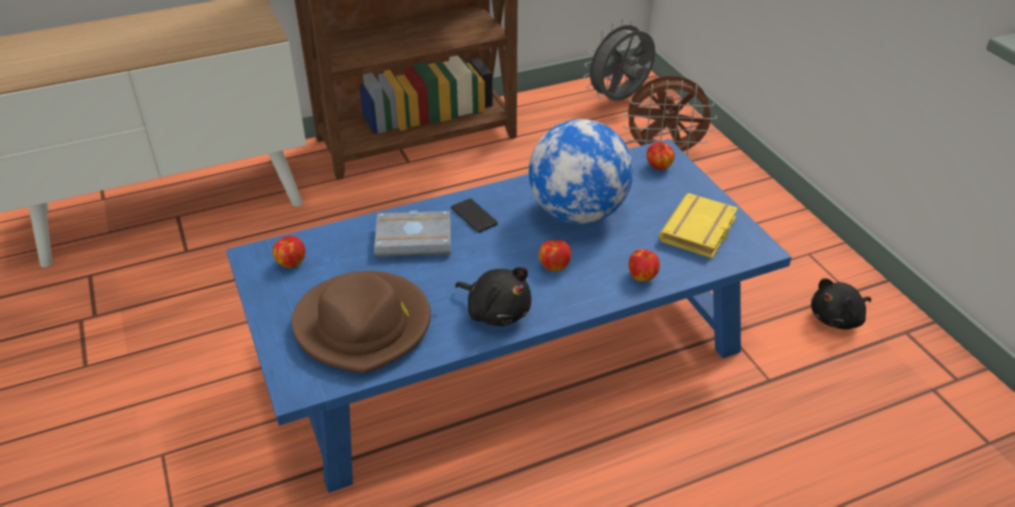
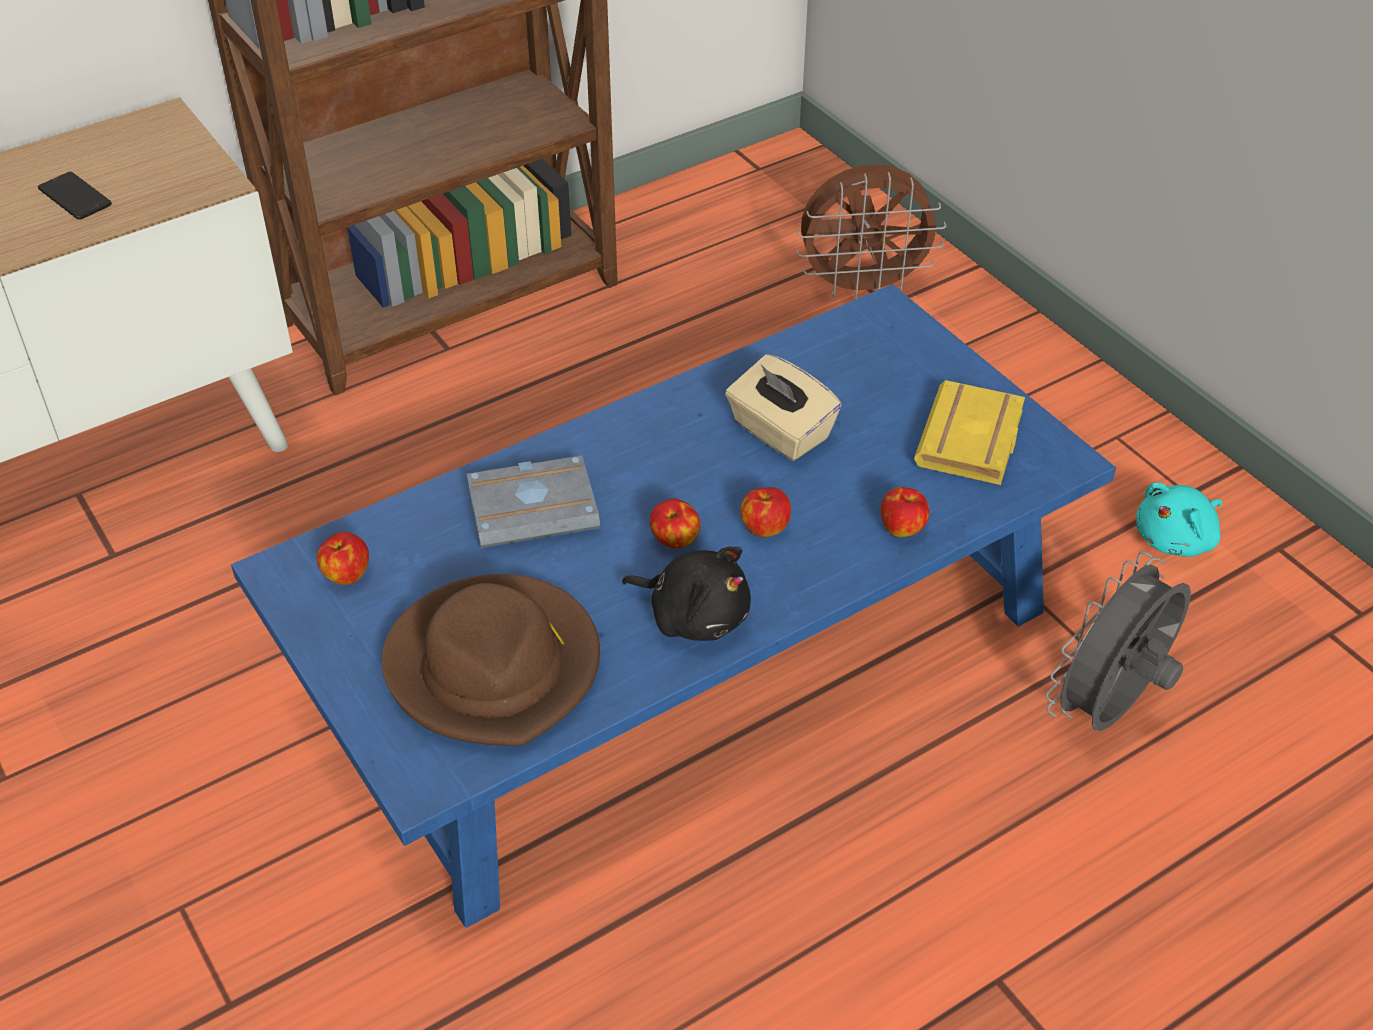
camera: 10 degrees left, 5 degrees up
(474, 216) = (618, 457): phone -> phone (75, 197)
(578, 213) = (780, 432): globe -> beige tissue box
(619, 100) = (771, 197): grey fan -> grey fan (1108, 709)
(658, 167) = (887, 336): apple -> apple (674, 541)
(837, 318) = (1177, 539): black plush toy -> turquoise plush toy

